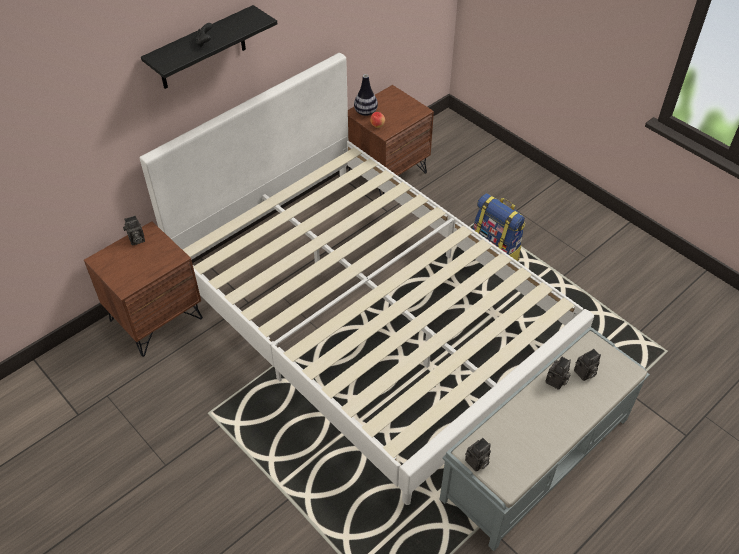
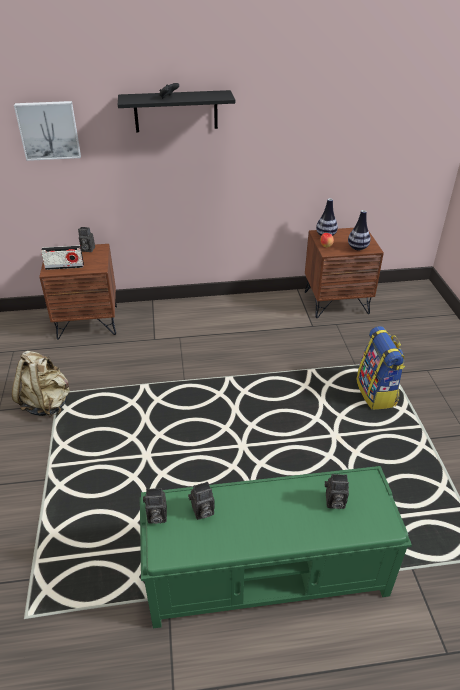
camera: 35 degrees right, 10 degrees down
(69, 127) = (49, 130): none -> picture
(136, 274) = (64, 267): none -> radio
(209, 429) = (47, 403): none -> beige backpack
(369, 315) = (230, 387): white bed -> none
(407, 115) = (357, 248): none -> vase
(537, 457) = (268, 573): grey bench -> green bench
(556, 382) = (298, 494): camera -> camera (202, 512)

